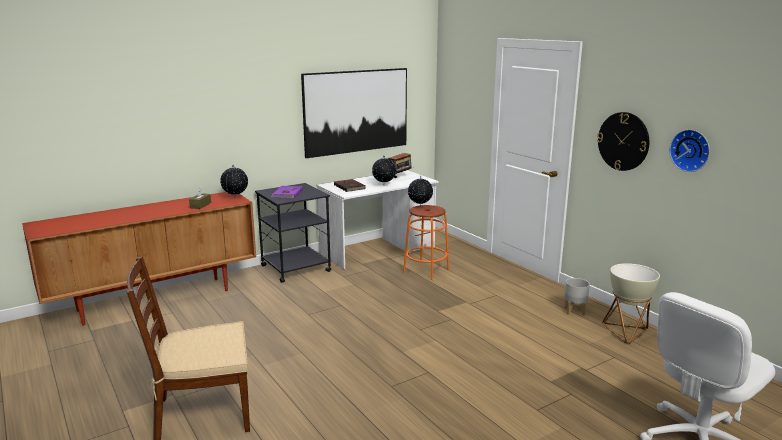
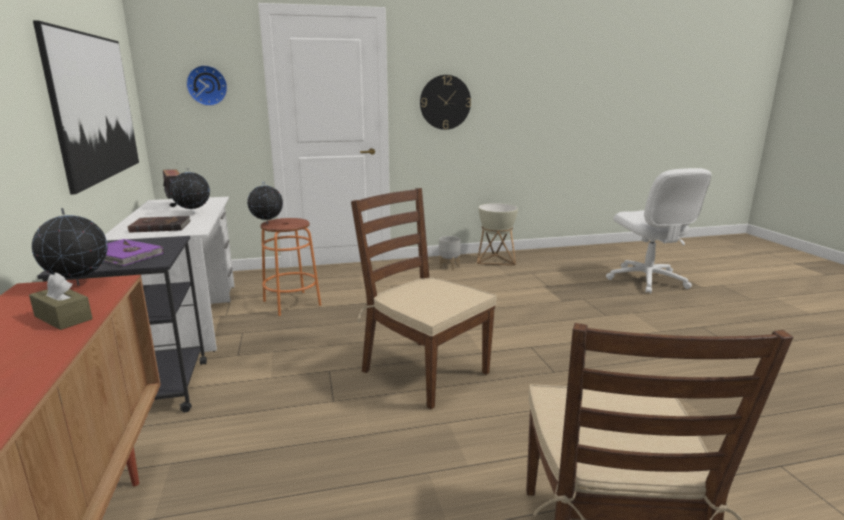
camera: 70 degrees left, 0 degrees up
(359, 334) = (424, 371): none -> brown chair
(691, 150) = (505, 98): wall clock -> wall clock (207, 85)

